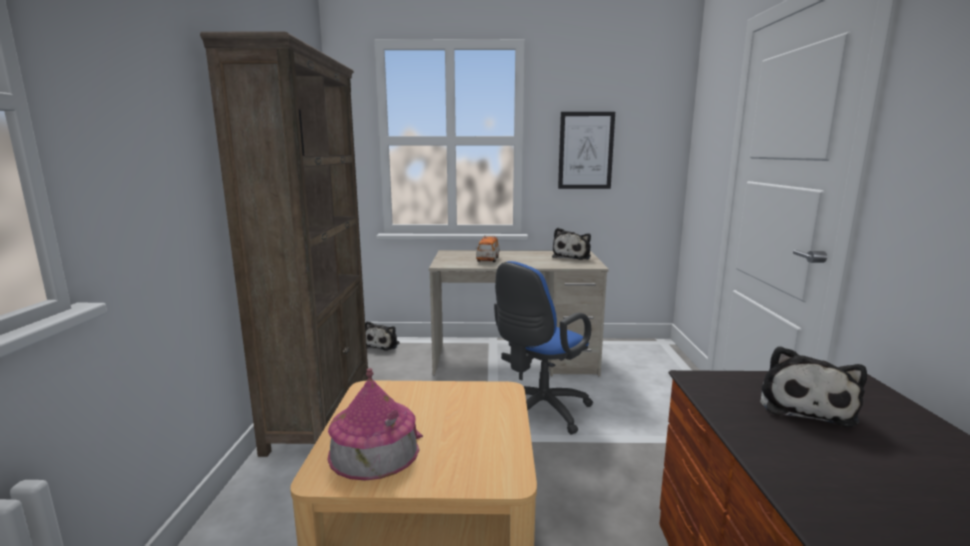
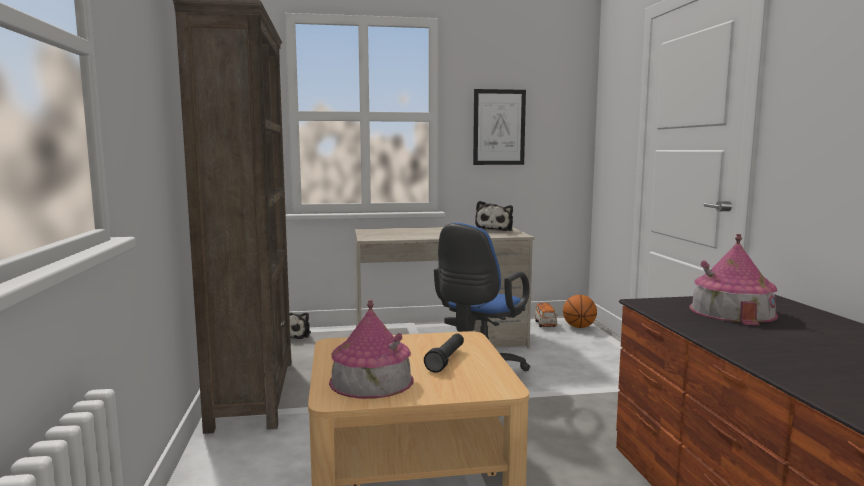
camera: 10 degrees left, 5 degrees down
(467, 425) = (446, 360): none -> black flashlight
(488, 260) = (412, 234): toy car -> toy car (545, 324)
(658, 354) = (579, 327): none -> basketball
(805, 405) = (732, 311): plush toy -> toy house

